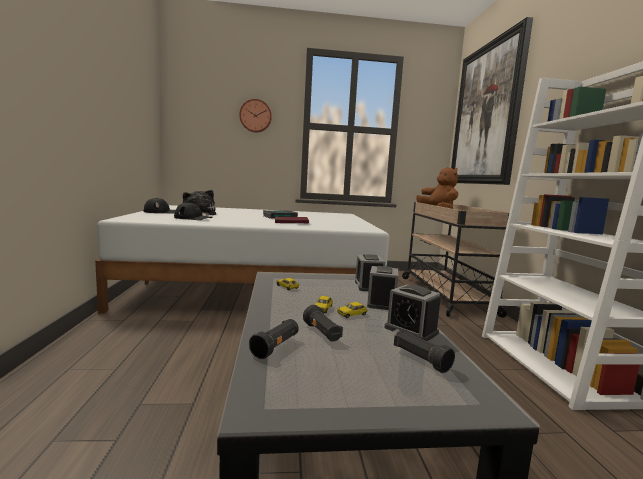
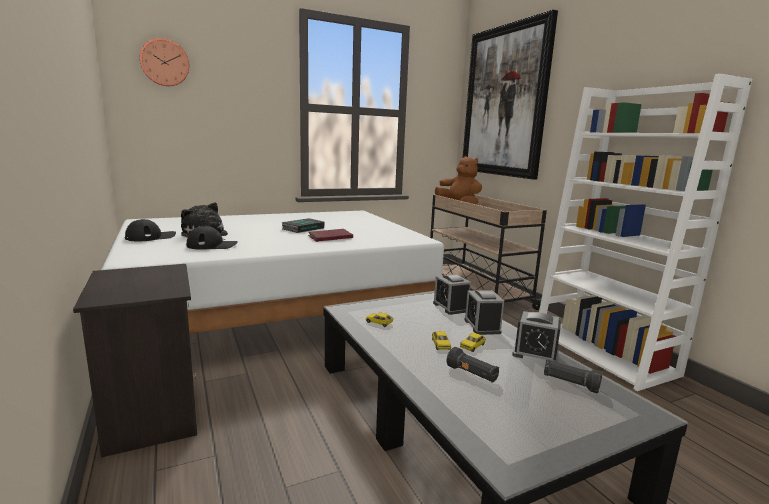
camera: 20 degrees left, 5 degrees up
(103, 334) = (150, 415): none -> black nightstand
(255, 116) = (239, 95): wall clock -> wall clock (165, 63)
(276, 347) = (451, 400): black flashlight -> none

